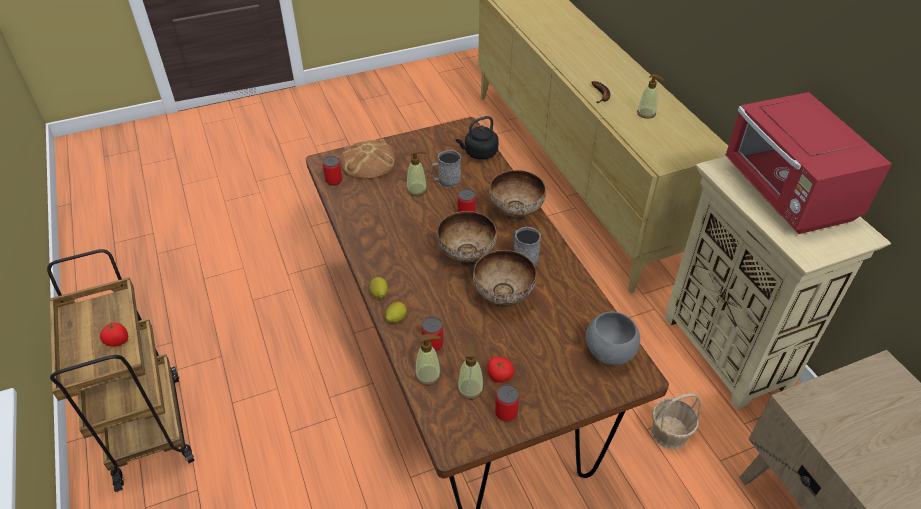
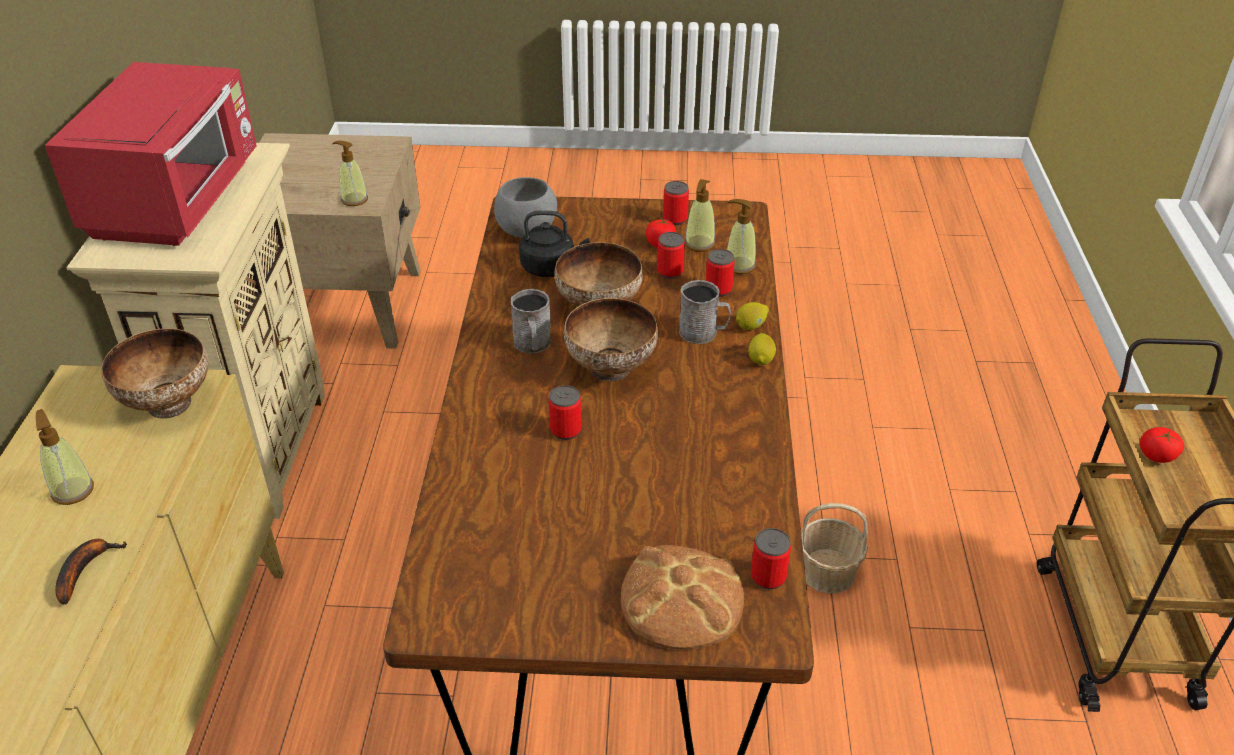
camera: 155 degrees left, 5 degrees down
(417, 190) = (619, 502): soap dispenser -> soap dispenser (354, 199)
(446, 181) = (556, 502): grey mug -> grey mug (703, 333)
(476, 349) = (670, 272): none -> can
(479, 153) = (451, 543): black kettle -> black kettle (551, 267)
(516, 213) = (487, 407): bowl -> bowl (168, 403)
(669, 433) = (423, 402): basket -> basket (828, 572)

